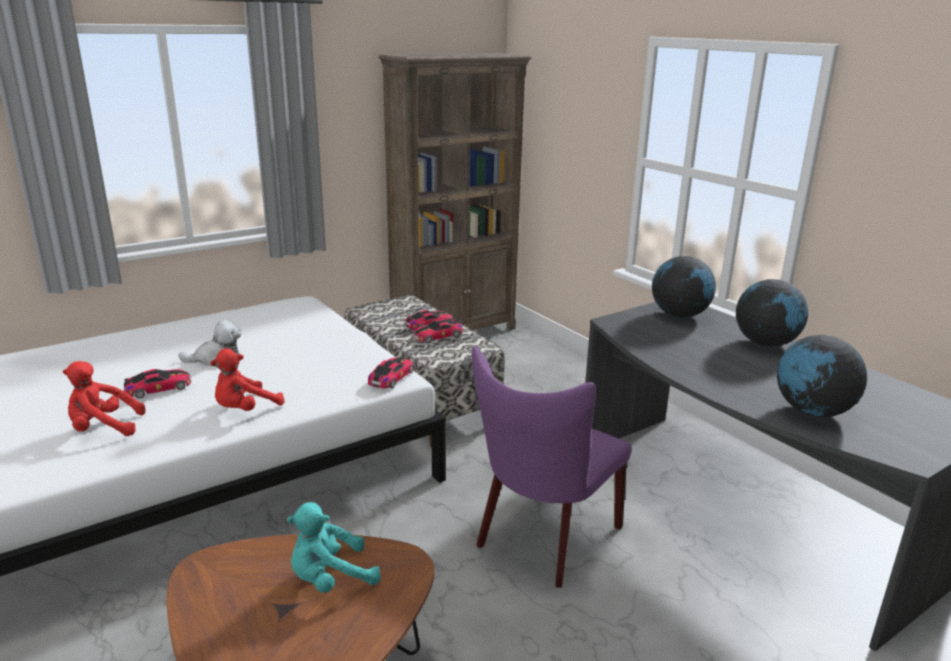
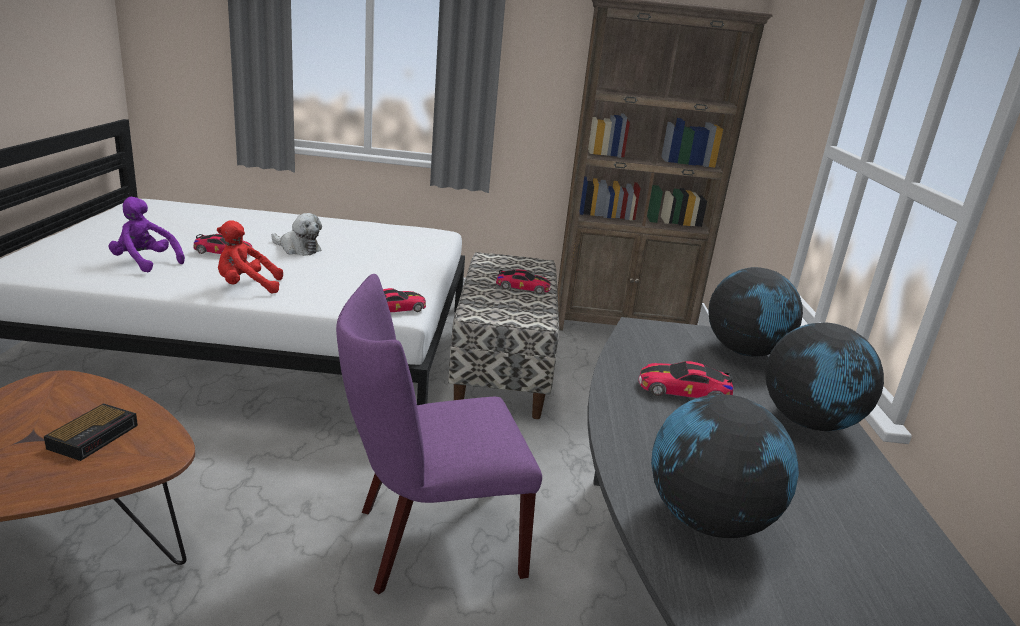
camera: 35 degrees right, 0 degrees up
(103, 428) = (145, 262): red plush toy -> purple plush toy
(330, 579) = (95, 436): turquoise plush toy -> alarm clock
(438, 336) = (513, 298): toy car -> toy car (683, 390)

